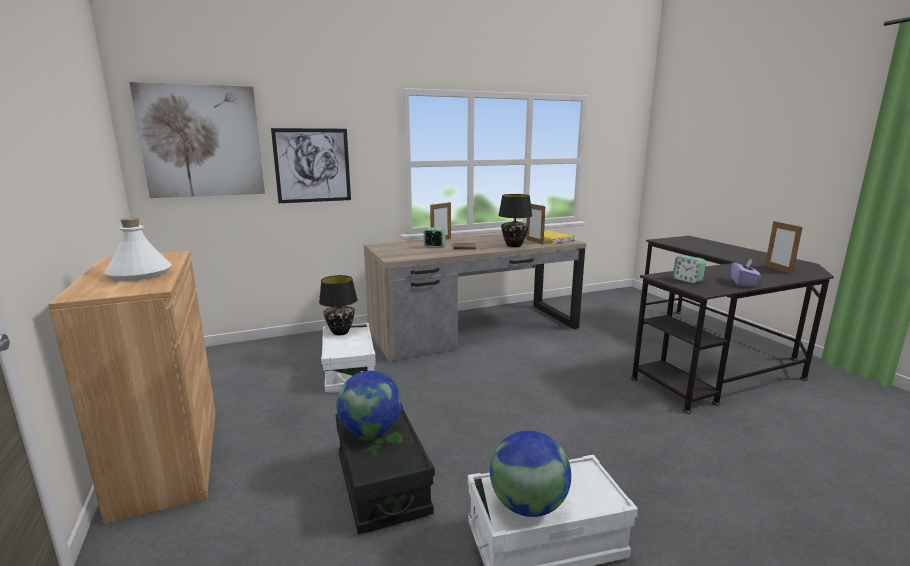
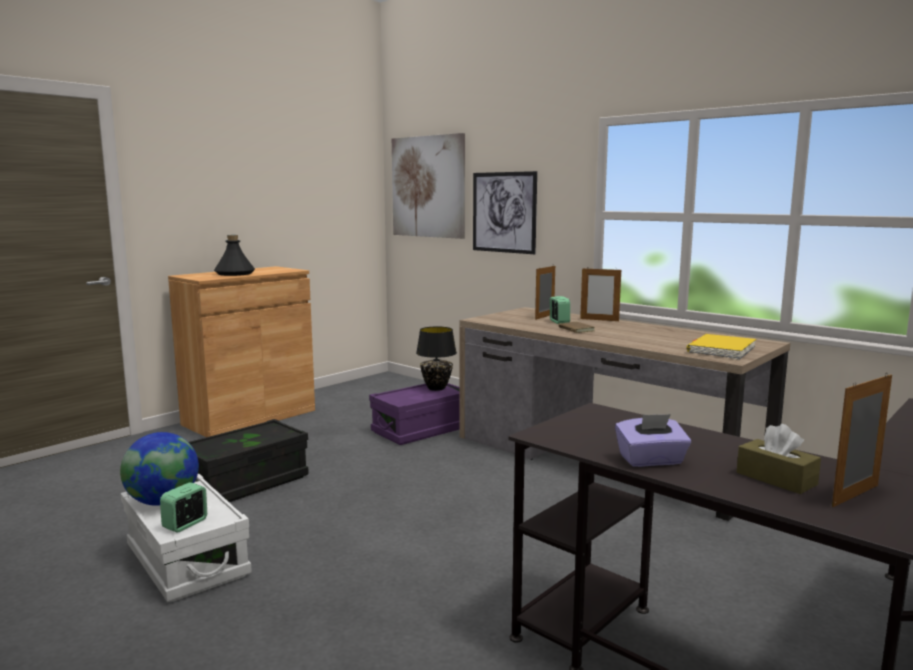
camera: 65 degrees right, 5 degrees down
(140, 274) = (234, 274): white bottle -> black bottle
(349, 372) = (421, 429): white storage box -> purple storage box
(370, 431) = (253, 433): globe -> none
(514, 245) = (634, 341): black table lamp -> none
(534, 242) = (682, 346): picture frame -> picture frame (544, 317)
(687, 280) = (601, 426): alarm clock -> alarm clock (185, 524)
(762, 273) = (776, 479): none -> brown tissue box

